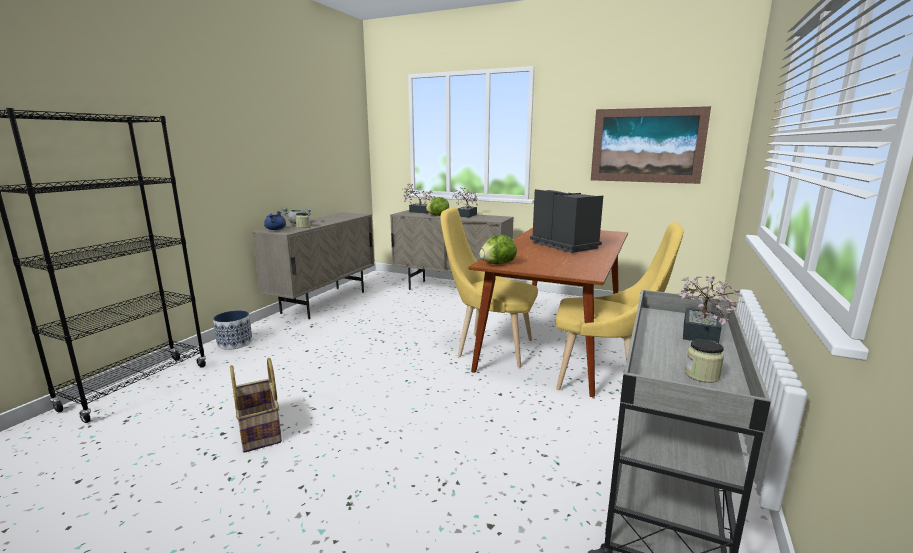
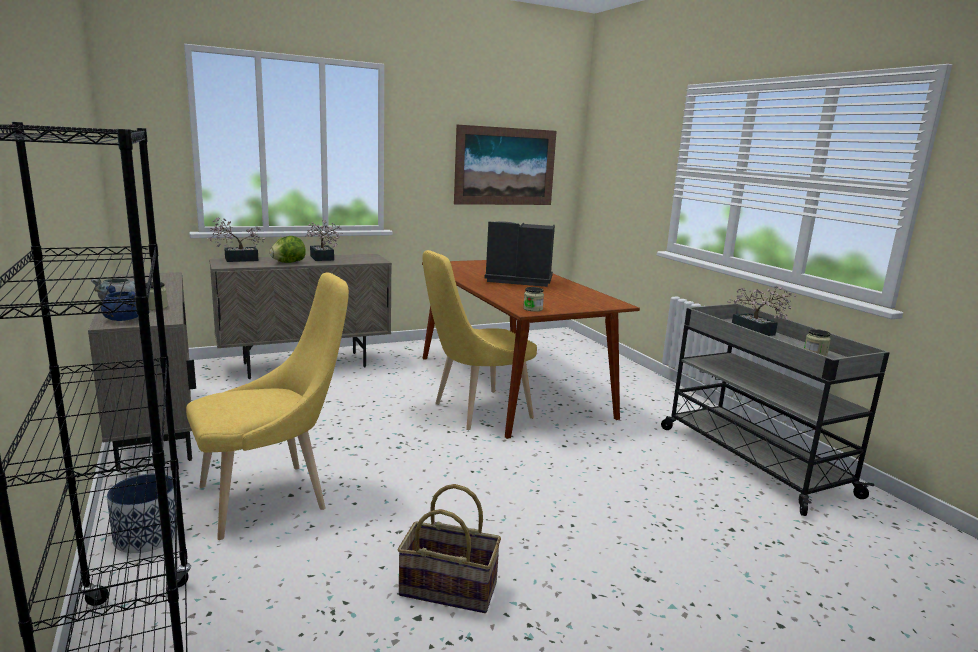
camera: 50 degrees left, 0 degrees up
(497, 264) = (533, 309): lettuce -> jar
(603, 378) = (598, 403): yellow chair -> yellow chair (272, 497)

